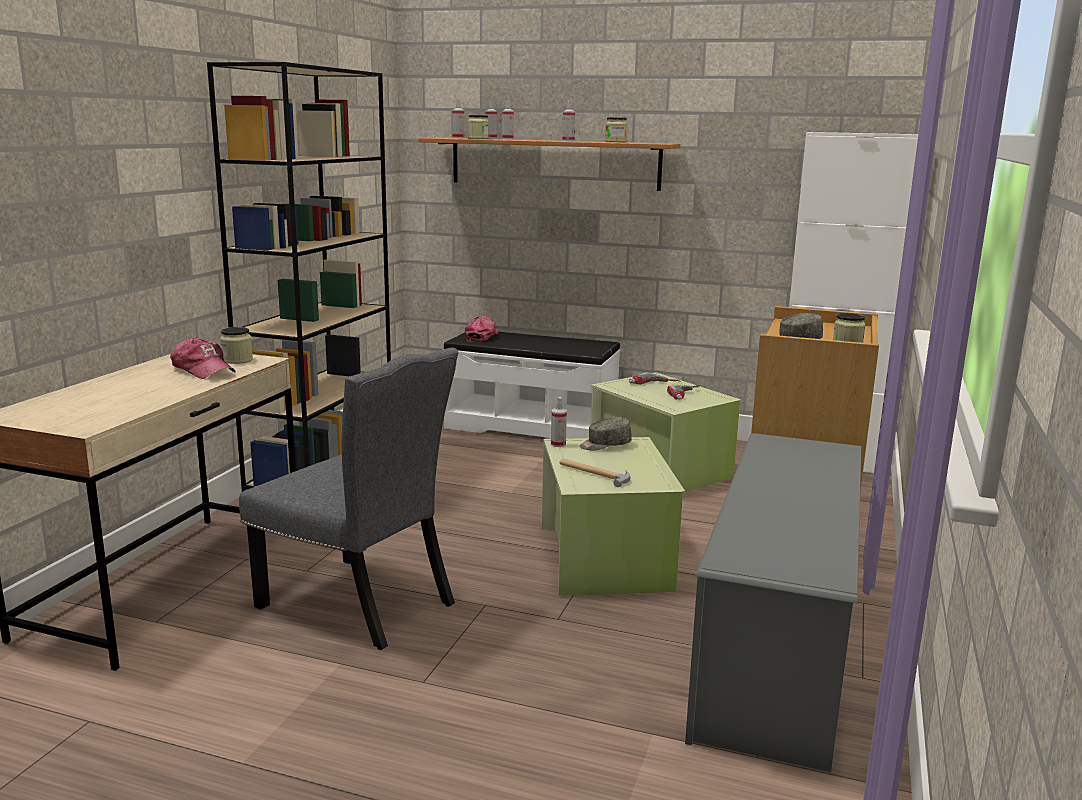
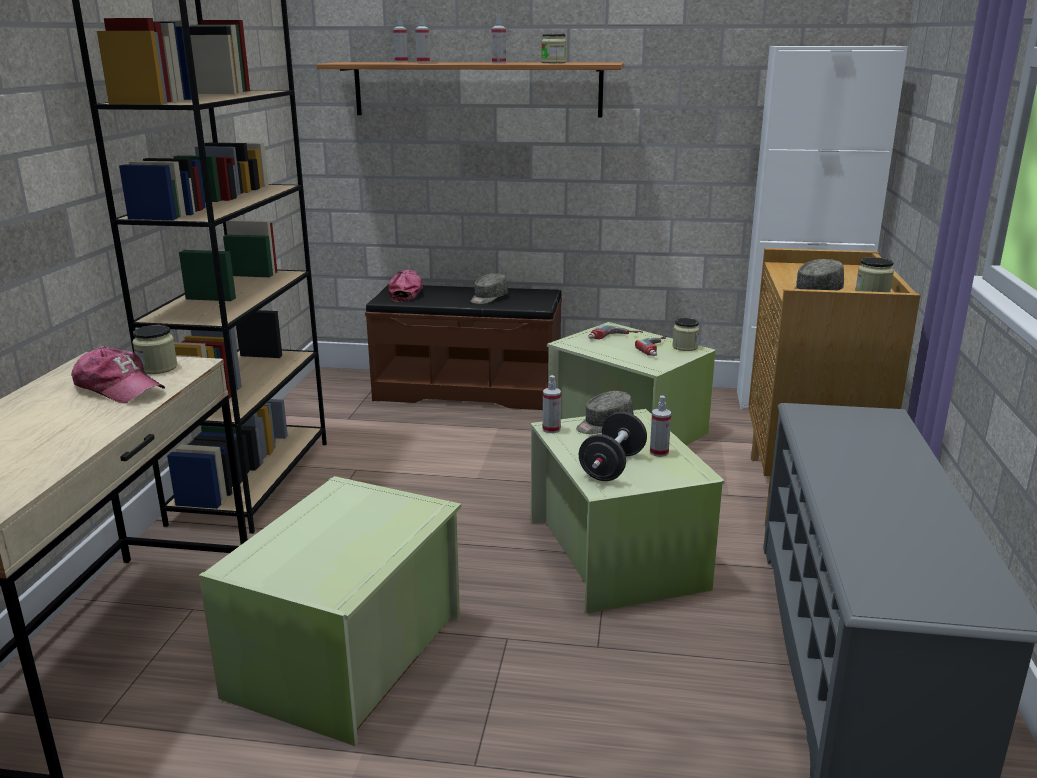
camera: 10 degrees left, 5 degrees up
(356, 602) = (351, 655): grey chair -> green storage box
(458, 138) = (364, 62): spray bottle -> spray bottle (659, 452)
(478, 138) = (388, 63): jar -> jar (685, 347)
(531, 427) = (468, 390): white bench -> brown bench
(550, 344) = (488, 298): none -> grey cap
(594, 473) = (612, 466): hammer -> black dumbbell

